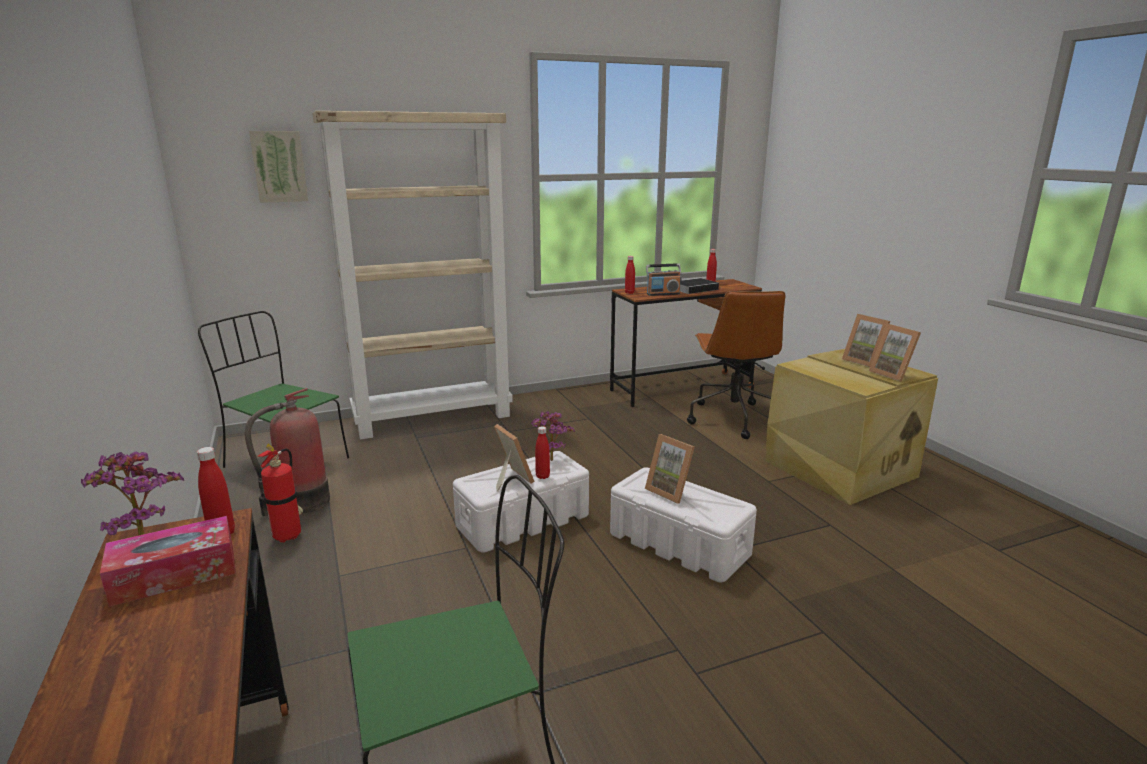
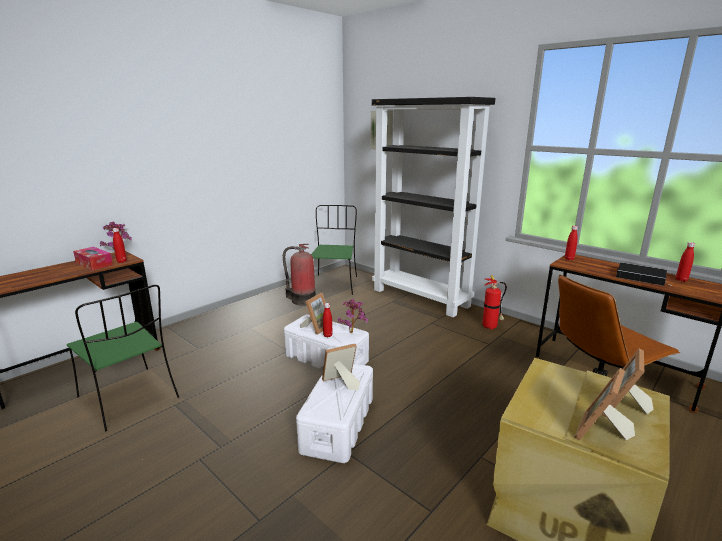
camera: 65 degrees right, 0 degrees up
(289, 535) = (274, 307): fire extinguisher -> fire extinguisher (491, 327)
(434, 418) = (421, 298): beige bookcase -> black bookcase
(663, 294) = (592, 269): radio -> none
(671, 491) = (341, 383): picture frame -> picture frame turned 45 degrees clockwise

